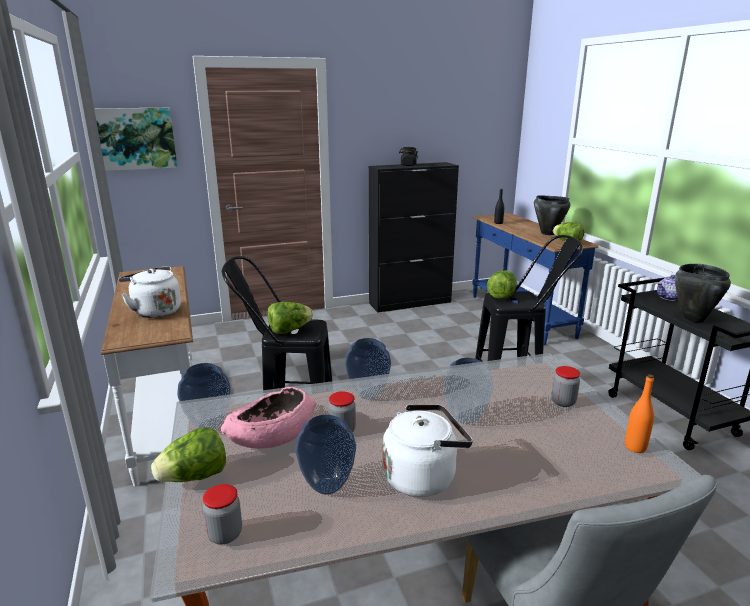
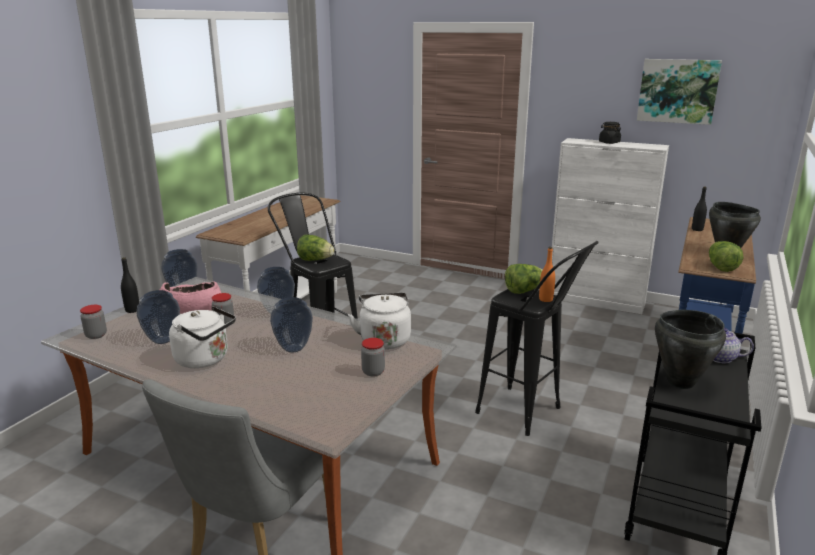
camera: 45 degrees right, 0 degrees up
(137, 138) = (366, 91): picture -> picture (678, 91)
(155, 311) = (261, 222): white kettle -> white kettle (384, 339)
(194, 477) = (132, 310): lettuce -> black bottle
(410, 302) = (596, 301): black cabinet -> white cabinet
(635, 447) = (343, 415): orange bottle -> orange bottle (545, 299)

